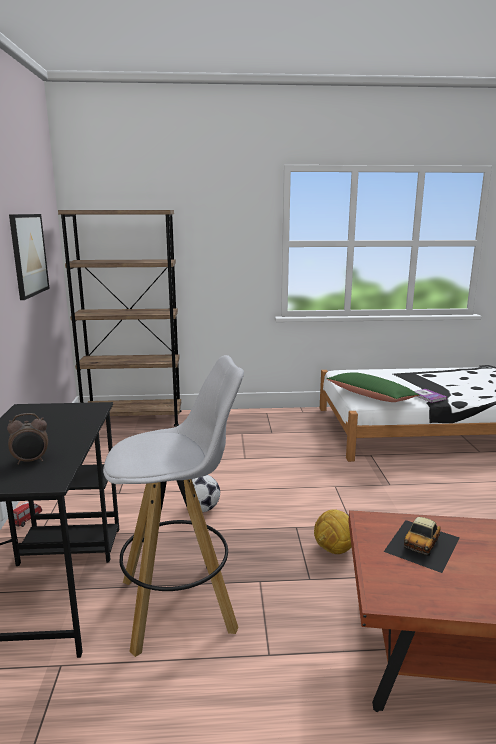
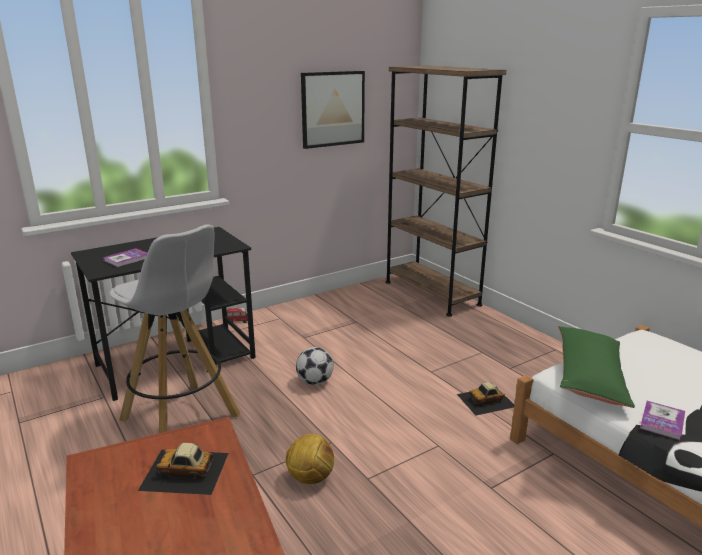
camera: 60 degrees right, 5 degrees up
(31, 461) = (127, 259): alarm clock -> book
(300, 453) = (486, 400): none -> toy car

